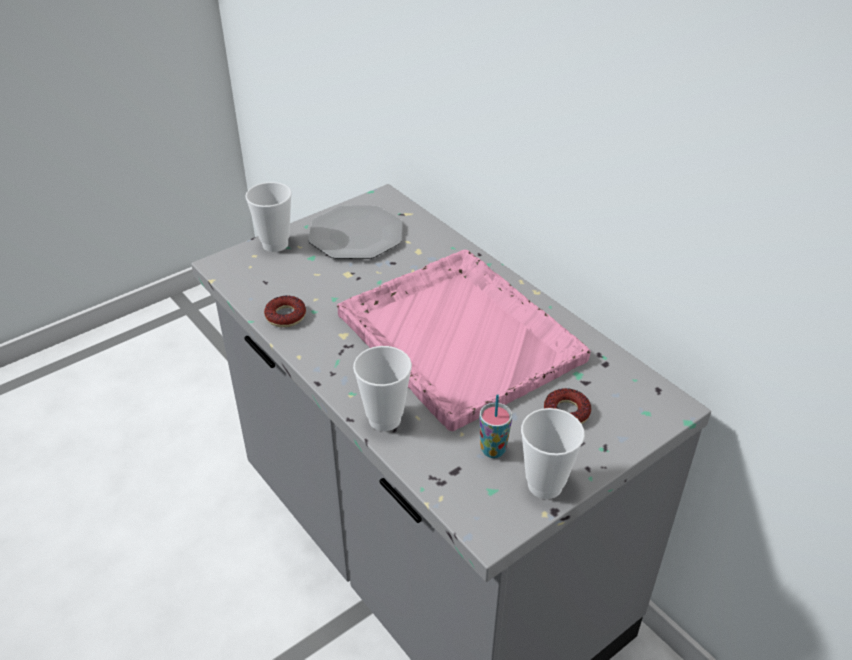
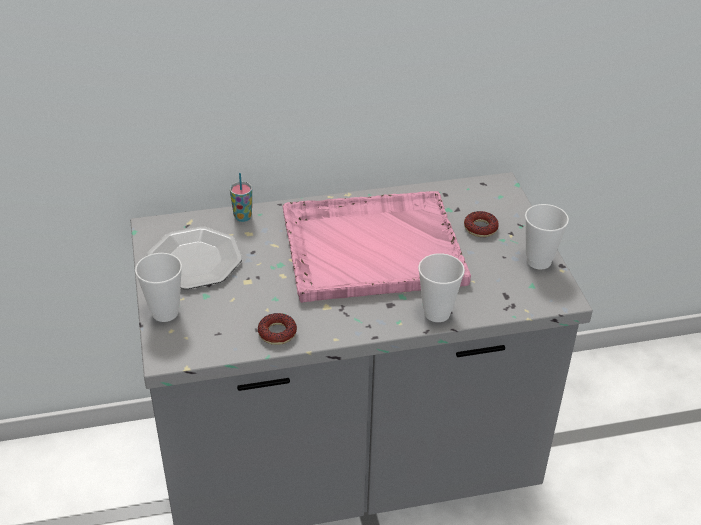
camera: 65 degrees left, 0 degrees up
(493, 450) = (496, 272): cup -> cup (243, 217)

